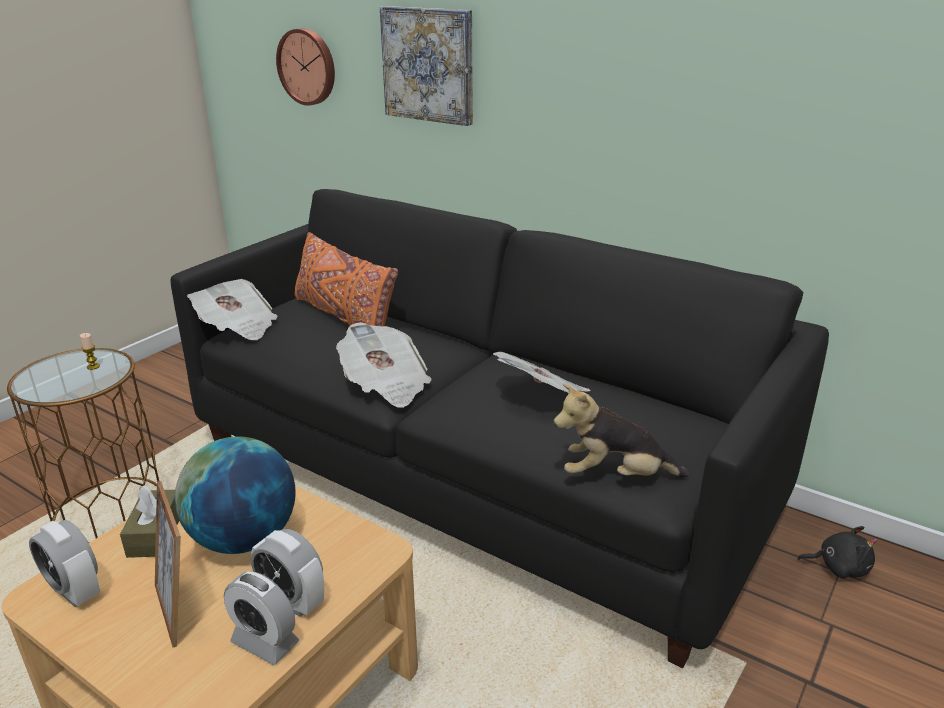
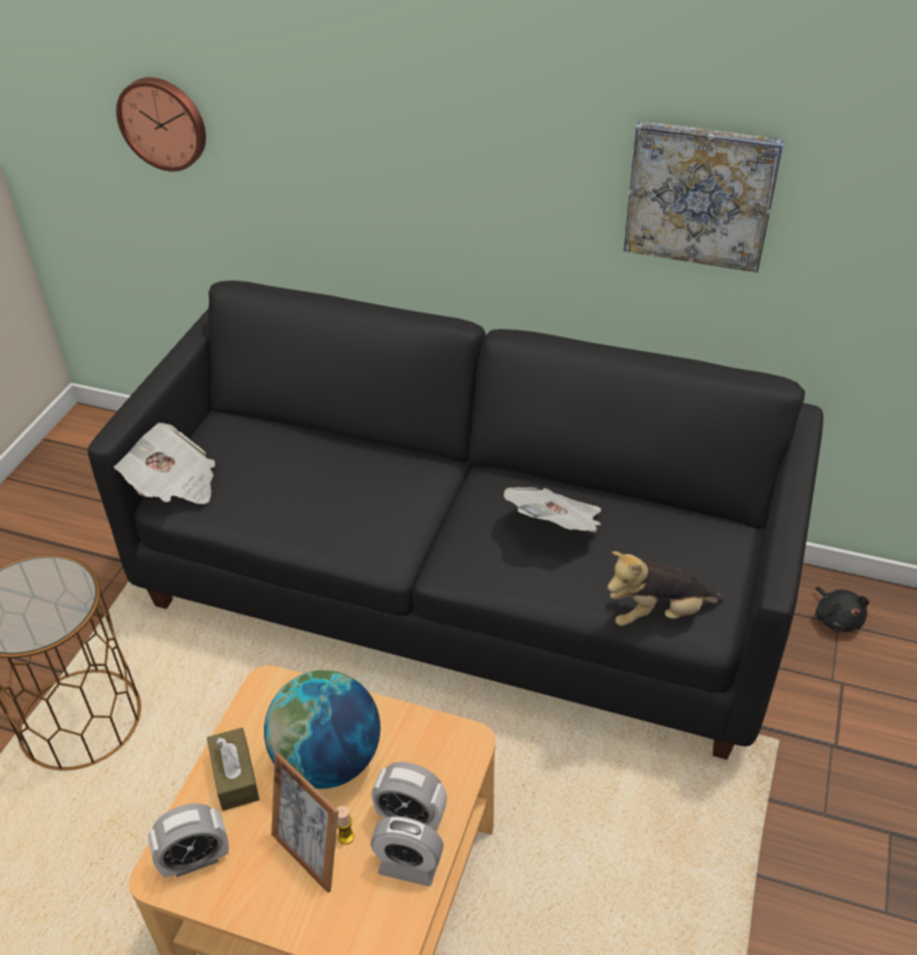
camera: 15 degrees left, 15 degrees up
(74, 591) = (195, 860): alarm clock -> alarm clock turned 45 degrees counterclockwise
(93, 366) = (49, 586): candle -> candle (346, 837)
(344, 317) = (288, 443): orange pillow -> none
(386, 385) = (382, 537): newspaper -> none
(429, 65) = (343, 133): picture -> picture (700, 195)
(839, 567) = (837, 619): black plush toy -> black plush toy turned 75 degrees clockwise

